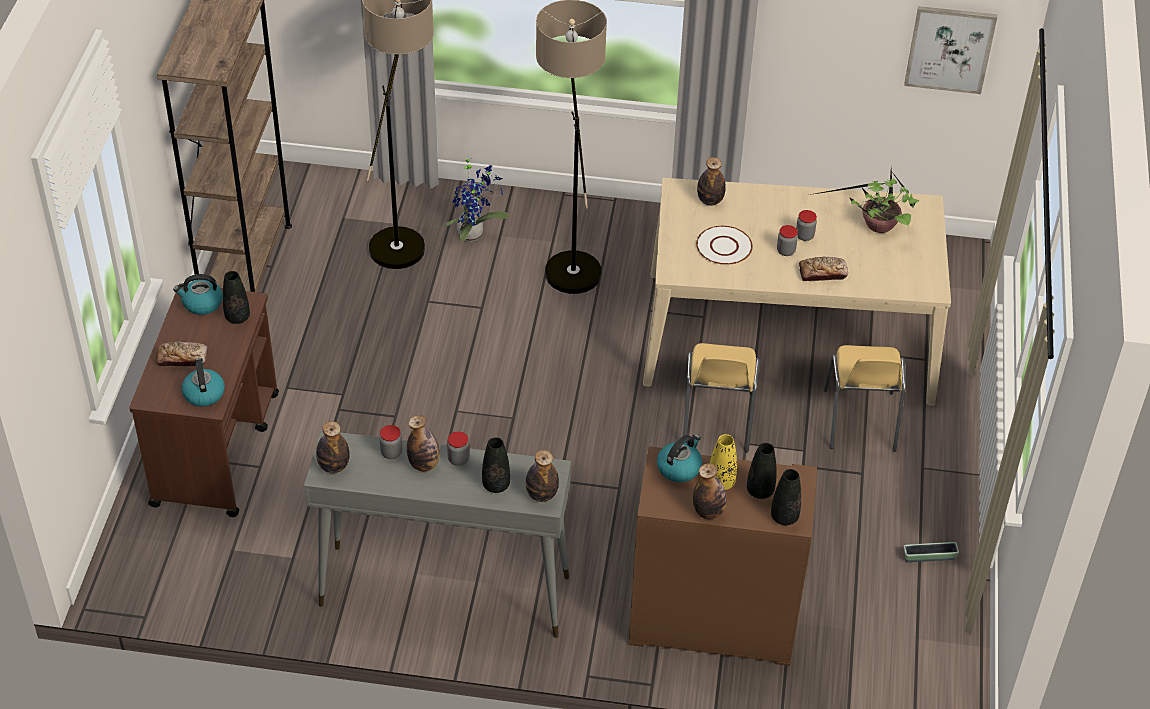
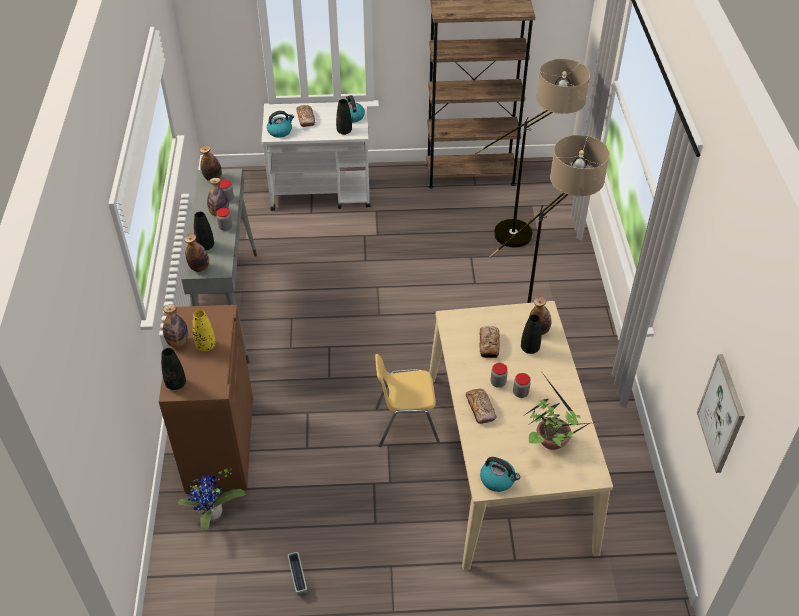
camera: 80 degrees right, 0 degrees up
(216, 448) = (321, 193): brown cart -> white cart
(474, 234) = (544, 267): potted plant -> potted plant (213, 516)
(679, 468) = (217, 322): kettle -> kettle (498, 479)
(723, 247) = (489, 344): white plate -> bread
(760, 491) = (200, 368): black vase -> black vase (529, 348)
(860, 421) = (430, 517): yellow chair -> none

